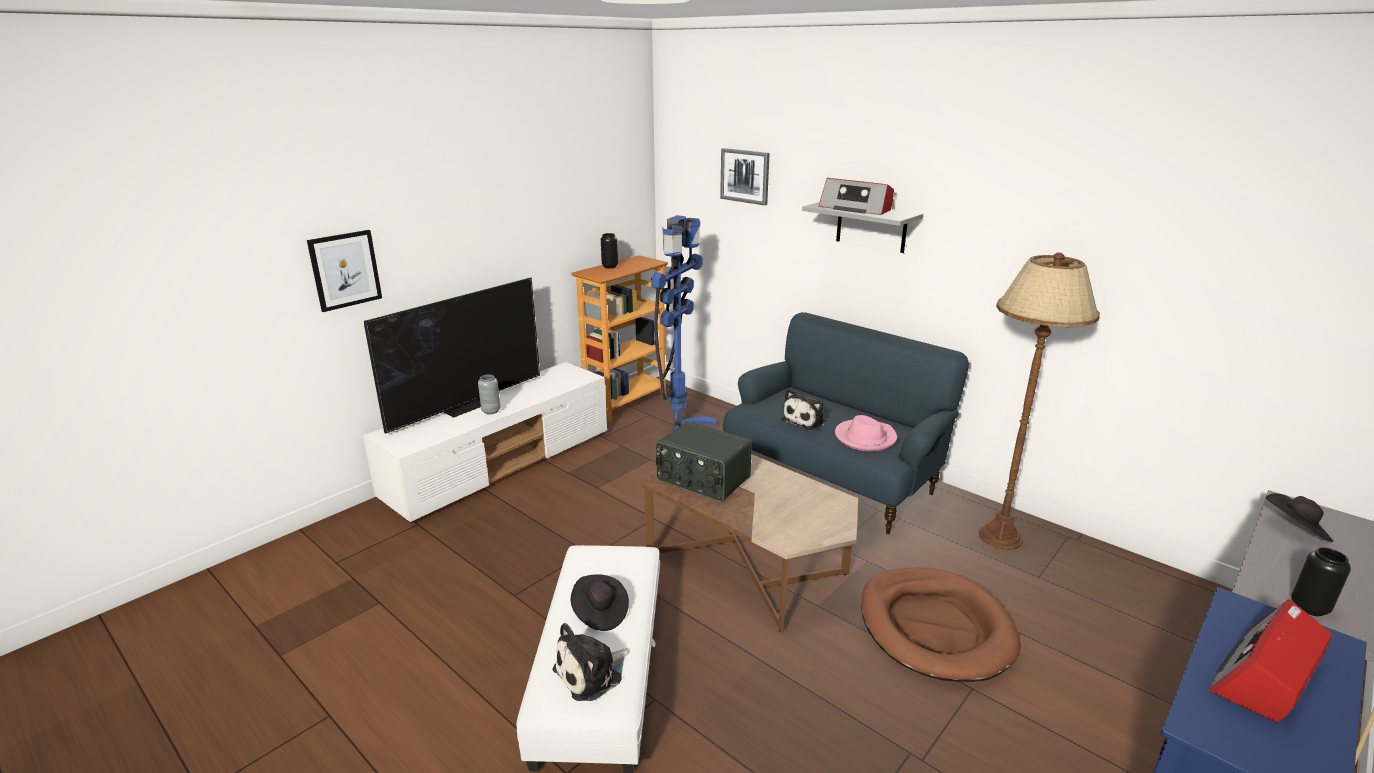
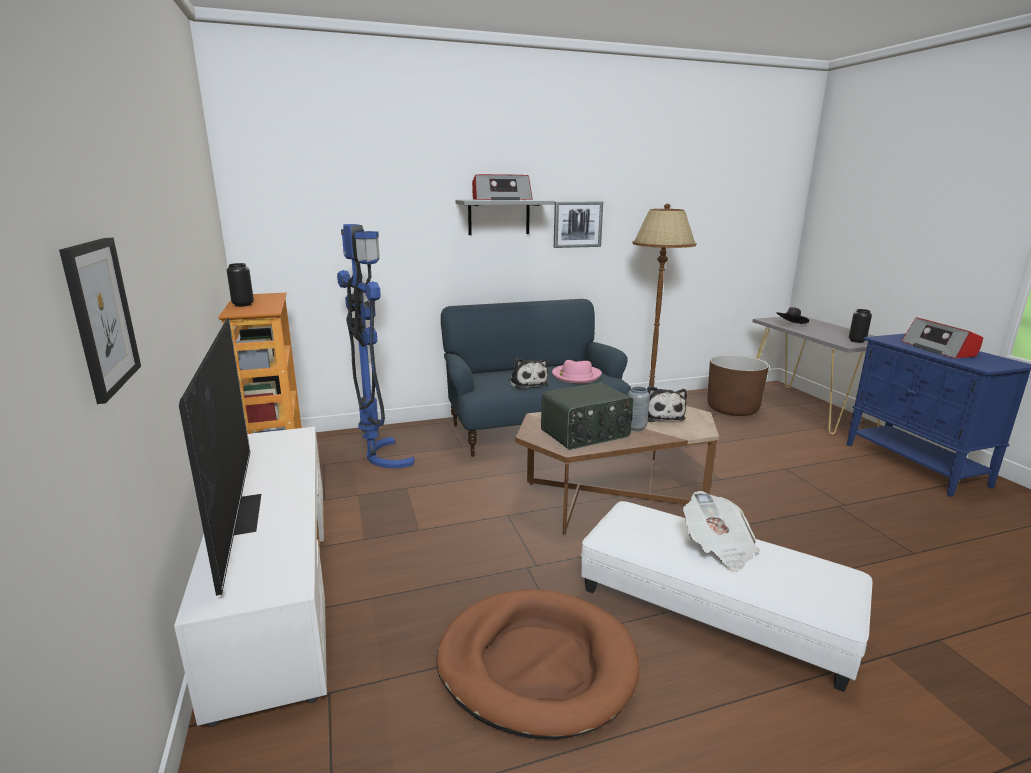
camera: 60 degrees left, 5 degrees down
(491, 411) = (285, 502): grey vase -> grey vase (636, 428)
(592, 673) = (805, 573): plush toy -> plush toy (660, 415)
(599, 613) = (718, 547): black hat -> newspaper
(745, 176) = (358, 187): picture -> picture (577, 224)
(935, 627) = (725, 458): brown dog bed -> brown dog bed (537, 664)
(1127, 607) = (732, 409): none -> brown planter

